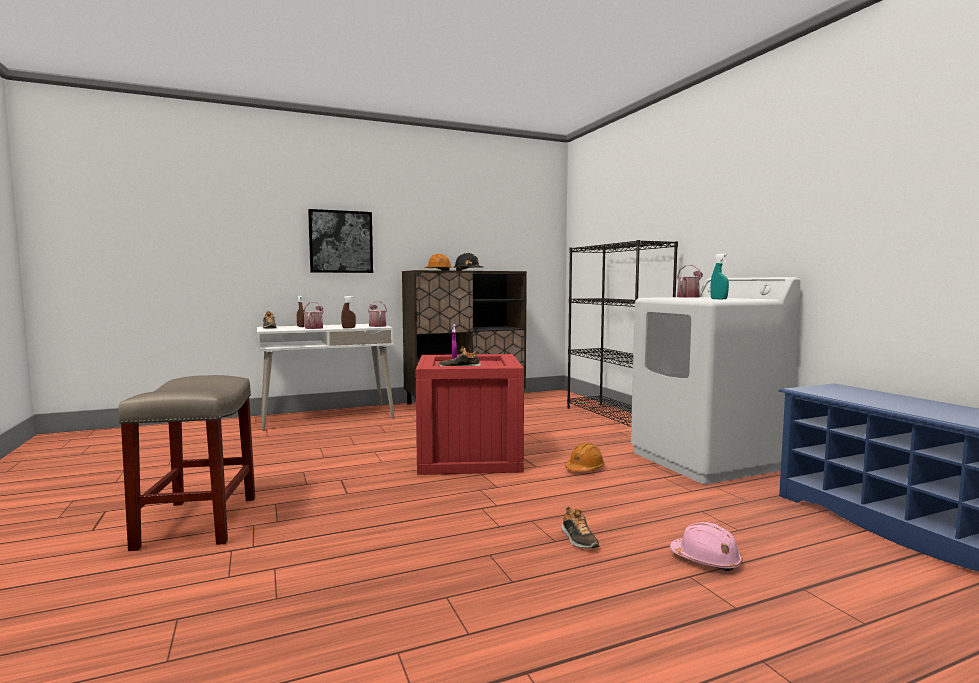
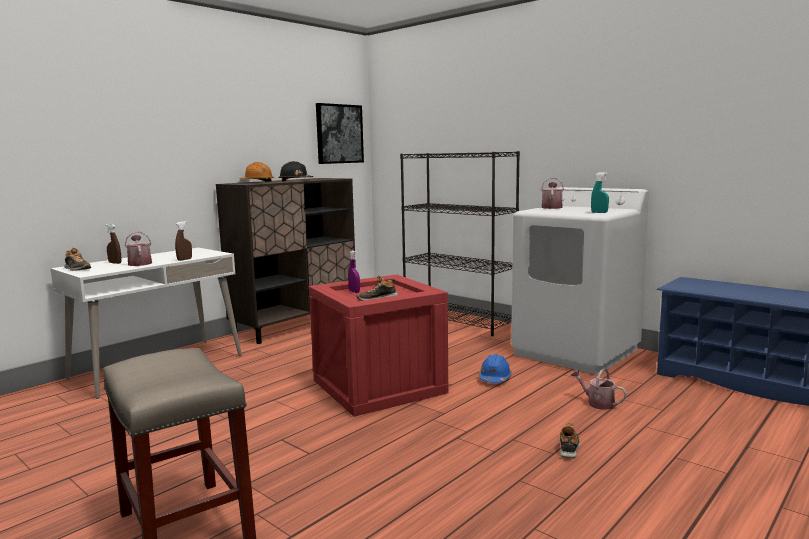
camera: 25 degrees left, 5 degrees up
(341, 242) = (143, 152): picture -> picture (339, 134)
(377, 326) = (208, 252): watering can -> watering can (597, 403)
(578, 539) = (569, 447): shoe -> shoe turned 120 degrees counterclockwise
(585, 468) = (494, 378): orange hard hat -> blue hard hat
(706, 560) = (670, 441): pink hard hat -> none

